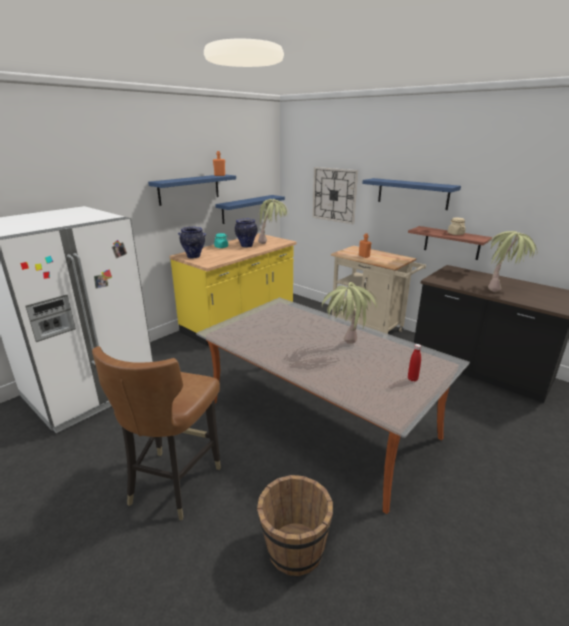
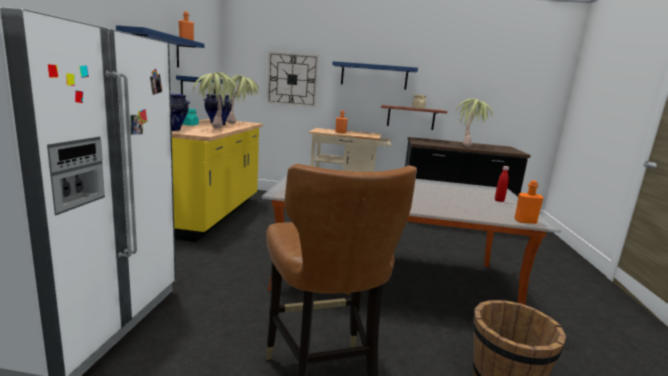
camera: 35 degrees left, 10 degrees down
(345, 349) = (421, 191): potted plant -> potted plant (215, 129)
(382, 414) = (525, 221): none -> orange bottle

